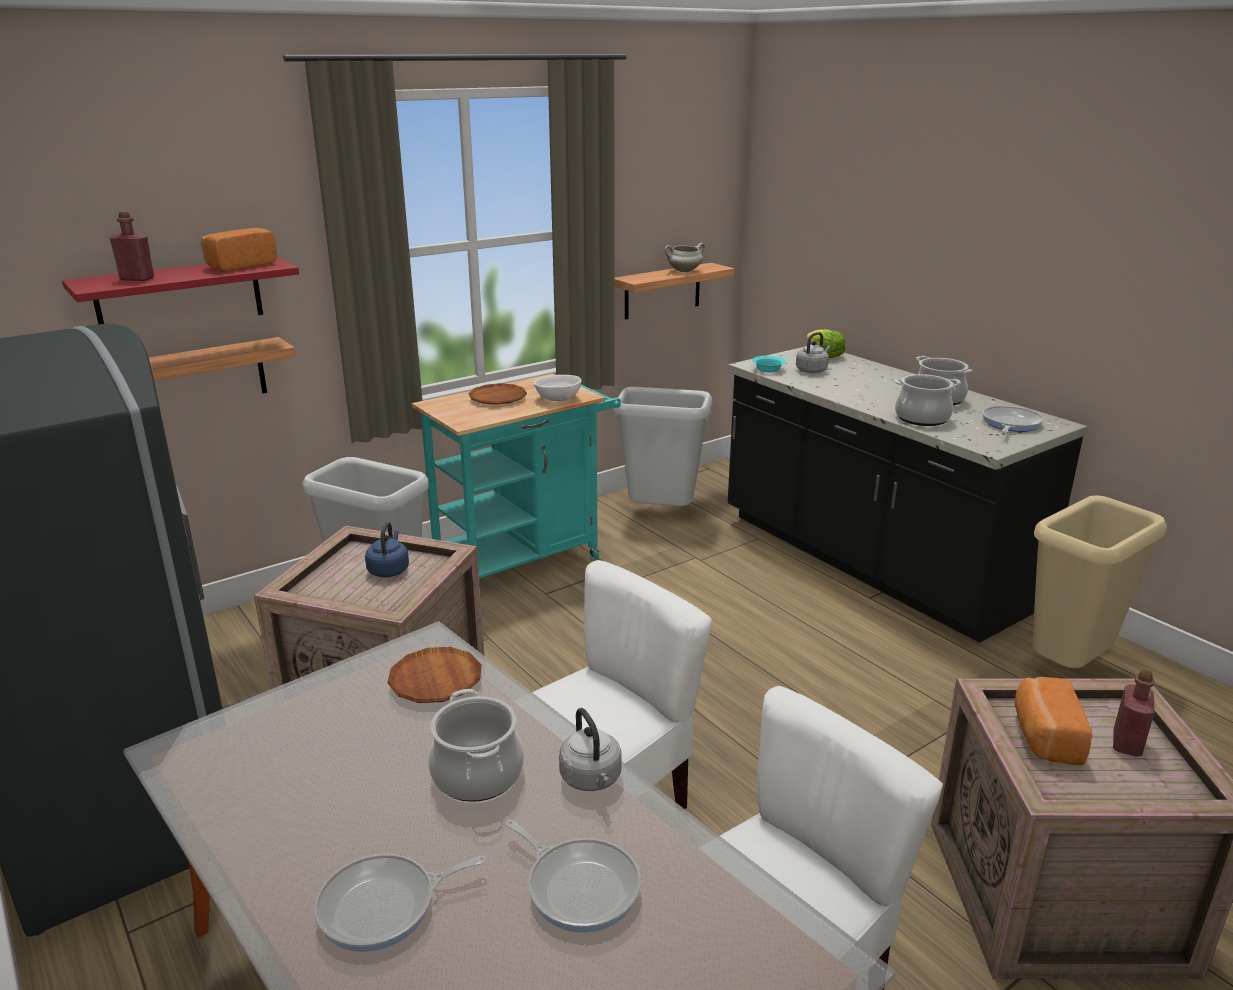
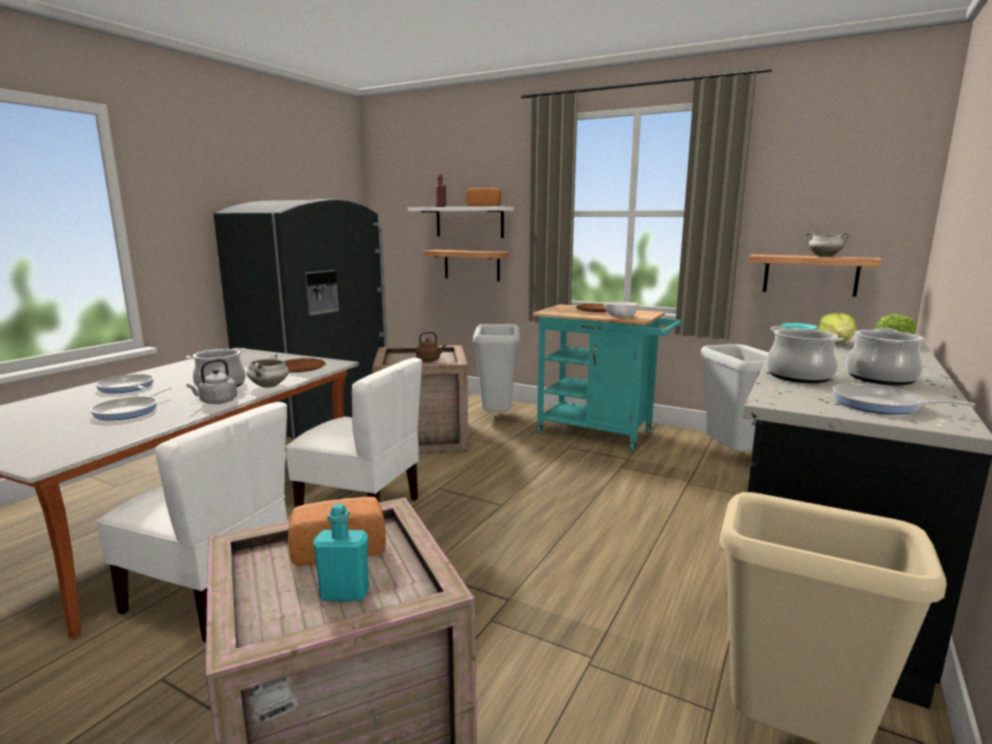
camera: 65 degrees right, 10 degrees down
(180, 296) = (469, 222): red shelf -> white shelf
(389, 570) = (429, 360): blue kettle -> brown kettle
(530, 720) = (269, 386): none -> white cooking pot
(812, 370) = (836, 343): grey kettle -> lettuce
(1010, 424) = (881, 405): frying pan -> frying pan turned 150 degrees counterclockwise
(1126, 744) = (344, 594): red bottle -> turquoise bottle

